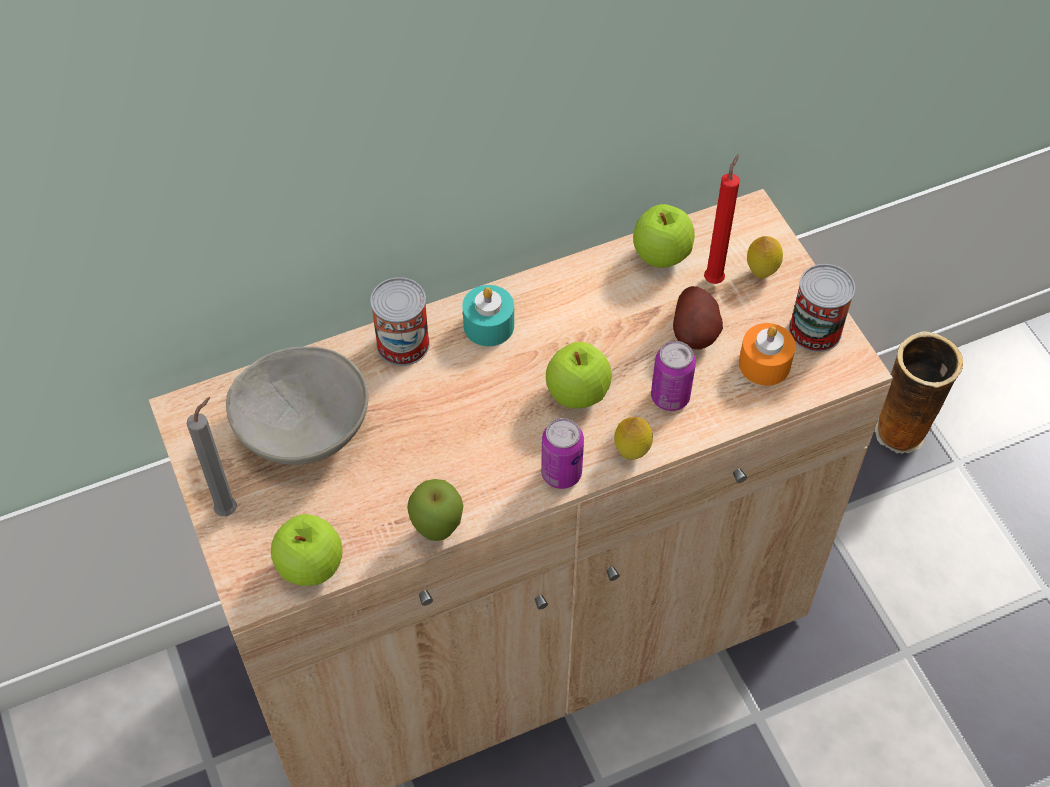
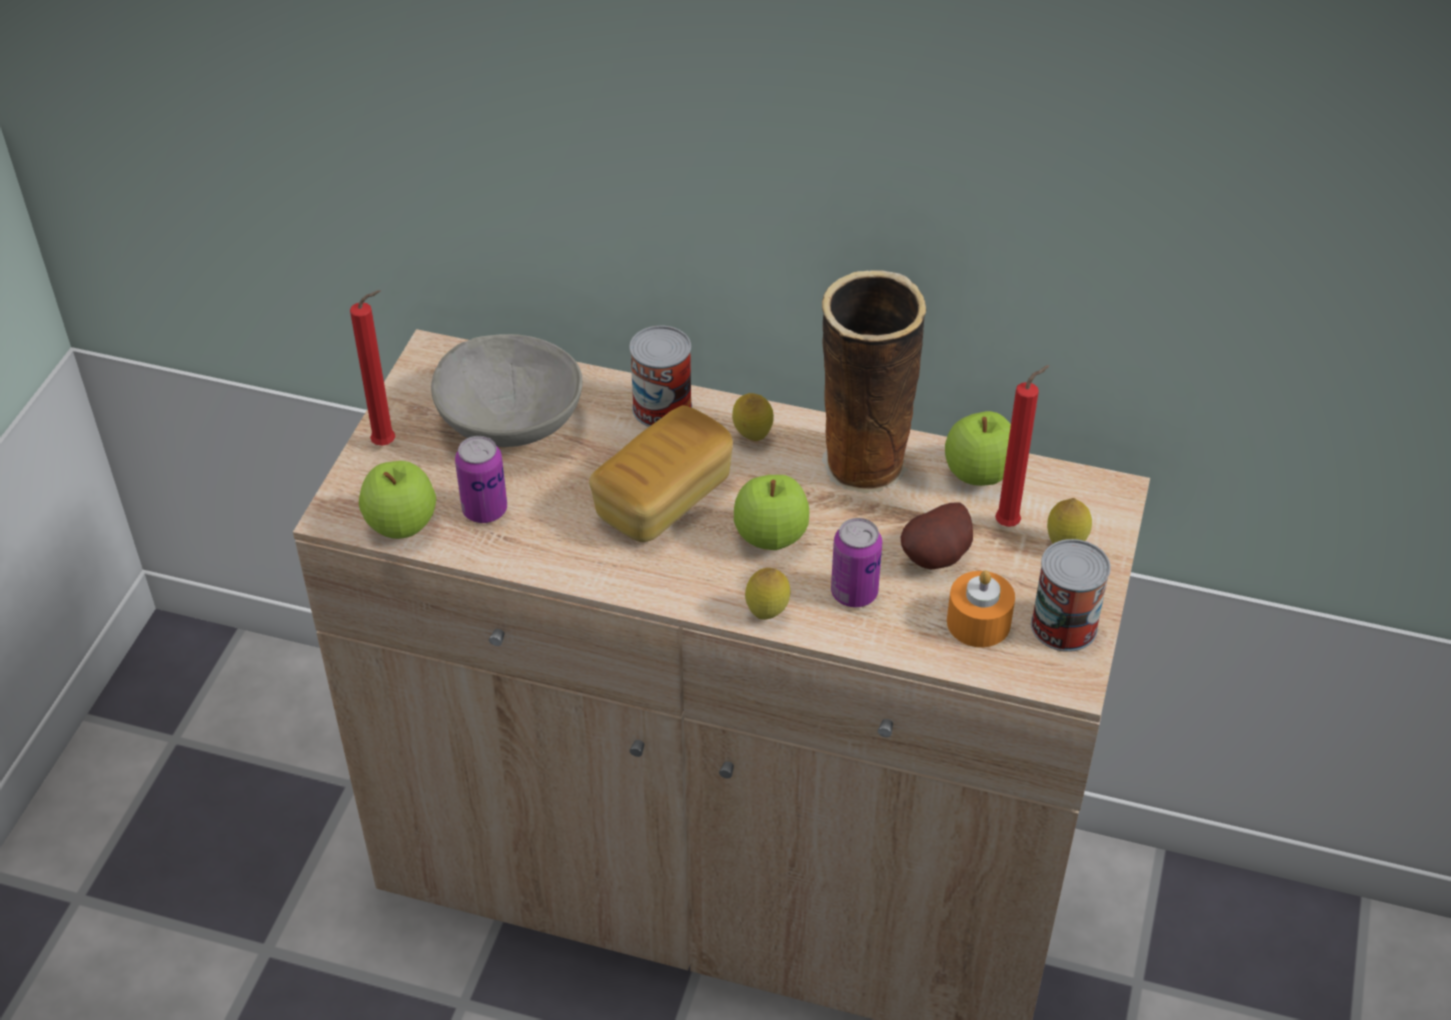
camera: 40 degrees right, 10 degrees down
(230, 508) = (388, 444): grey candle -> red candle
(437, 531) = (530, 566): apple -> none
(476, 414) = (663, 498): none -> bread
(488, 325) = (752, 437): turquoise candle -> lemon
(561, 473) = (684, 590): can -> can (485, 510)
(901, 434) = (1312, 964): vase -> vase (862, 467)

